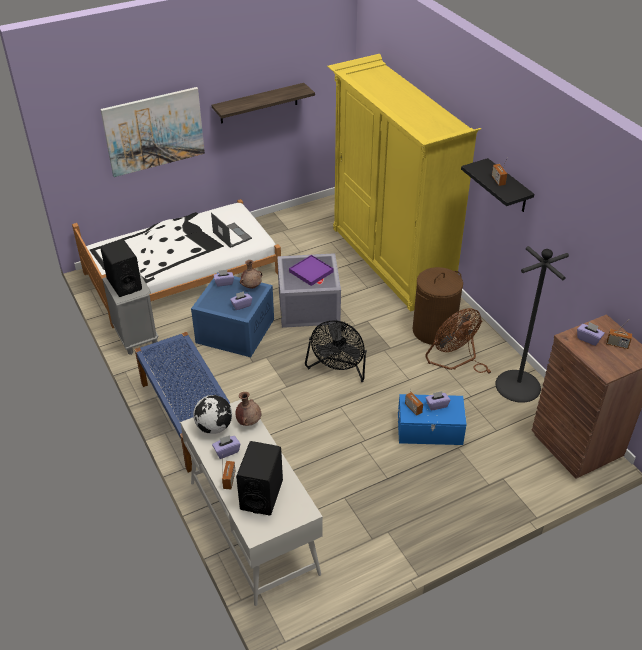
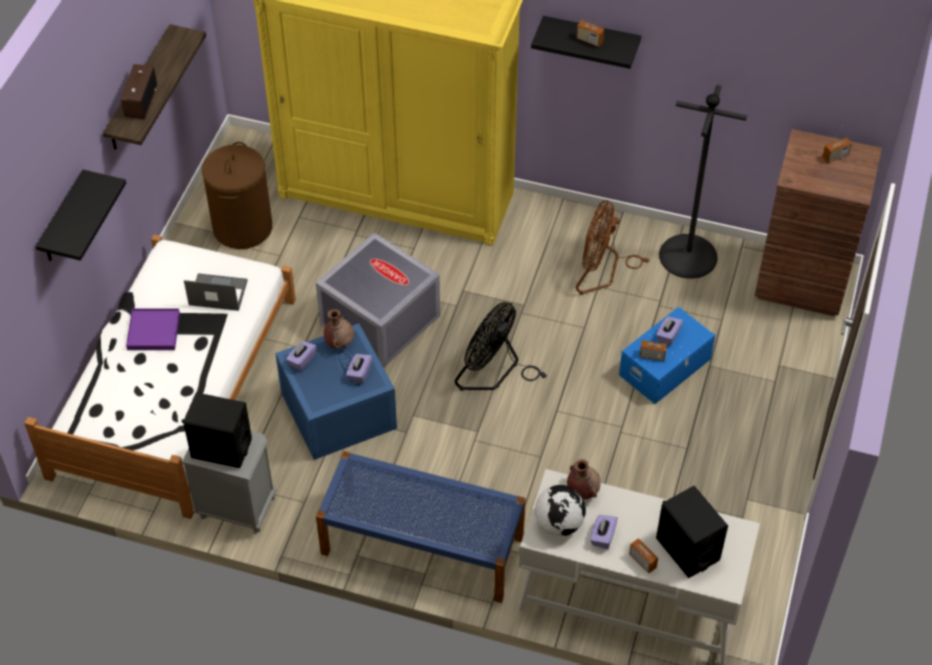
camera: 45 degrees left, 10 degrees up
(154, 131) = (62, 219): picture -> black shelf
(245, 101) = (140, 101): none -> radio
(311, 272) = (380, 275): purple tray -> purple tray (154, 331)
(336, 366) = (498, 368): black fan -> black fan turned 150 degrees clockwise
(434, 330) = (542, 251): brown laundry basket -> brown laundry basket (242, 227)
(588, 339) = (807, 168): purple tissue box -> none

